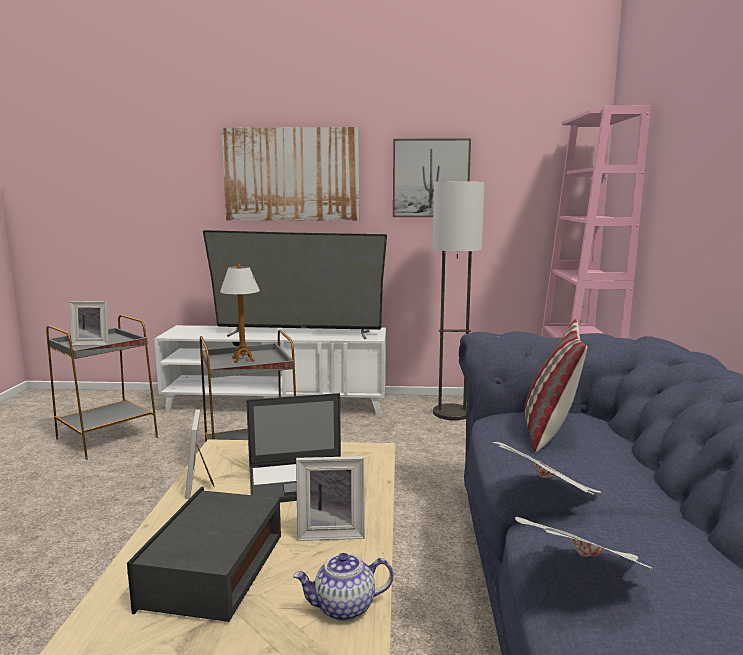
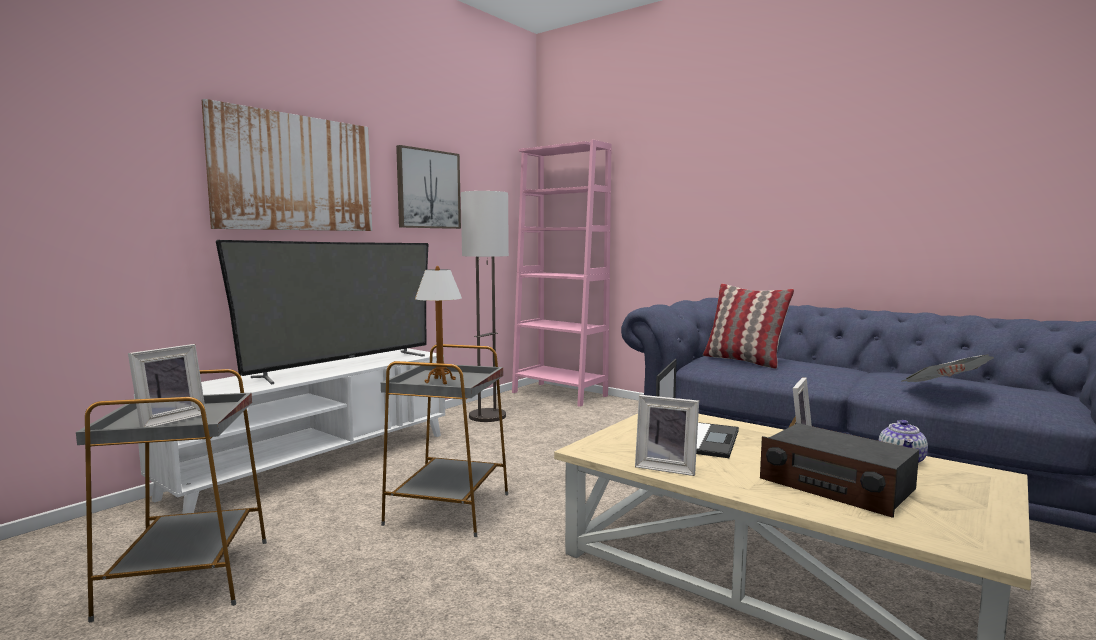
camera: 55 degrees left, 5 degrees down
(546, 495) = (842, 378): newspaper -> none

